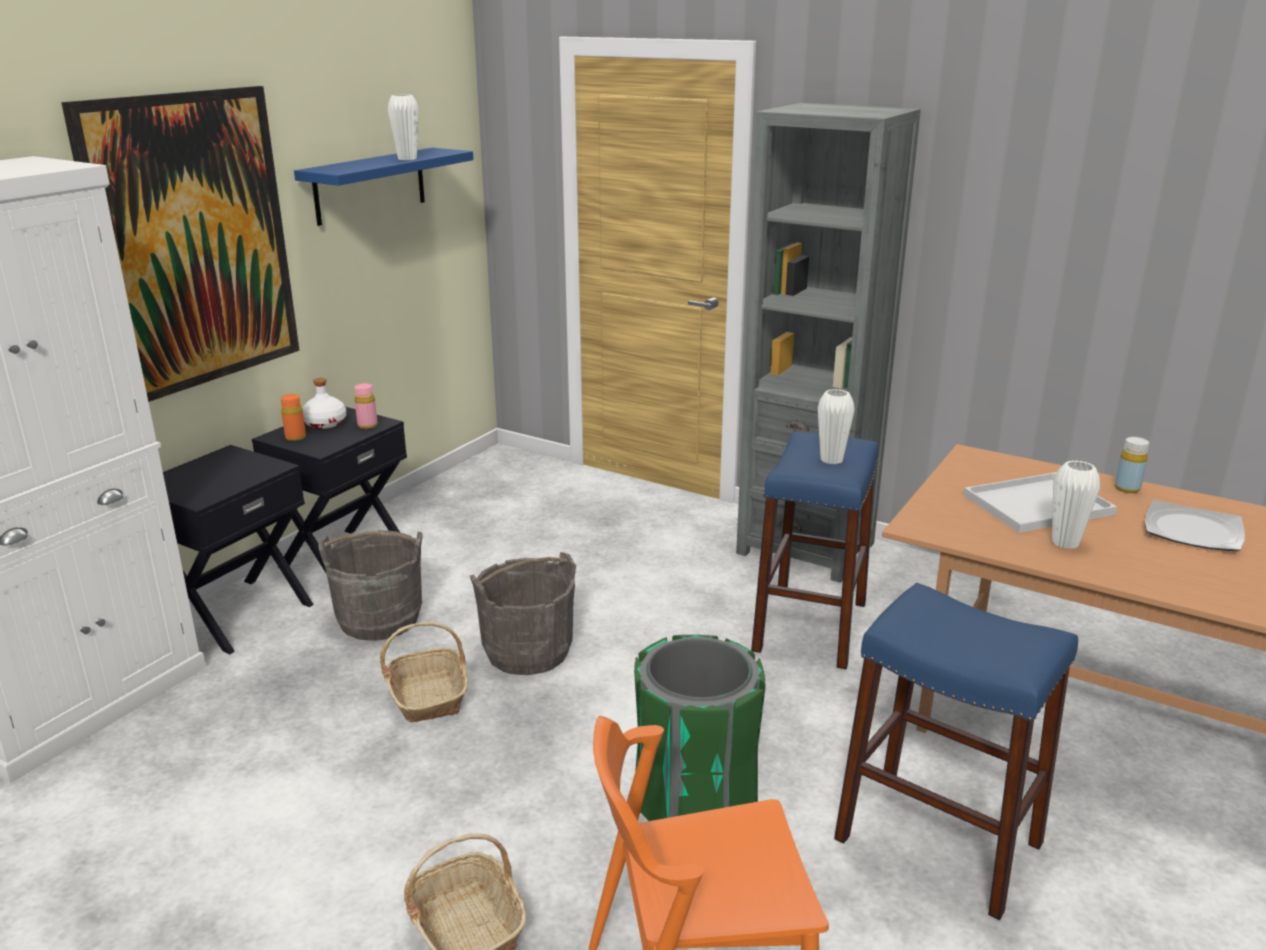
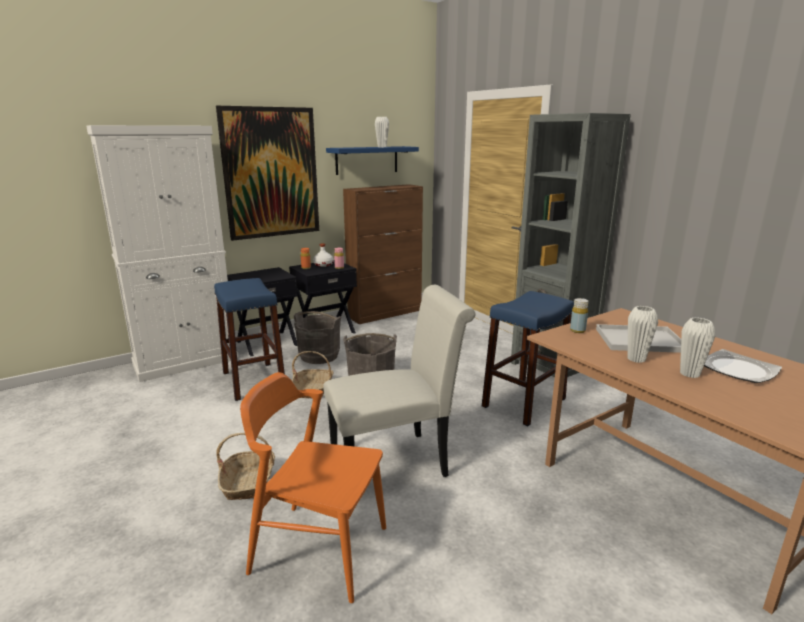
camera: 25 degrees right, 5 degrees down
(437, 494) = (385, 313): none -> brown cabinet
(695, 799) = (396, 462): green trash can -> white chair
(831, 460) = (536, 304): white vase -> white vase (689, 374)
(938, 841) = (512, 520): blue stool -> blue stool (253, 381)
(1127, 488) = (713, 342): yellow bottle -> yellow bottle (577, 330)

